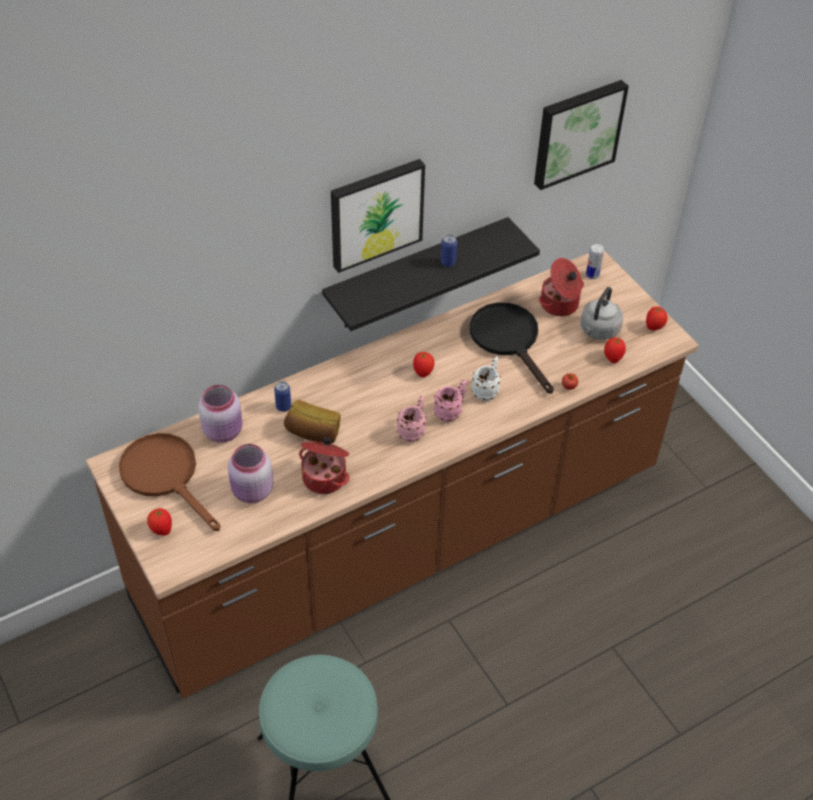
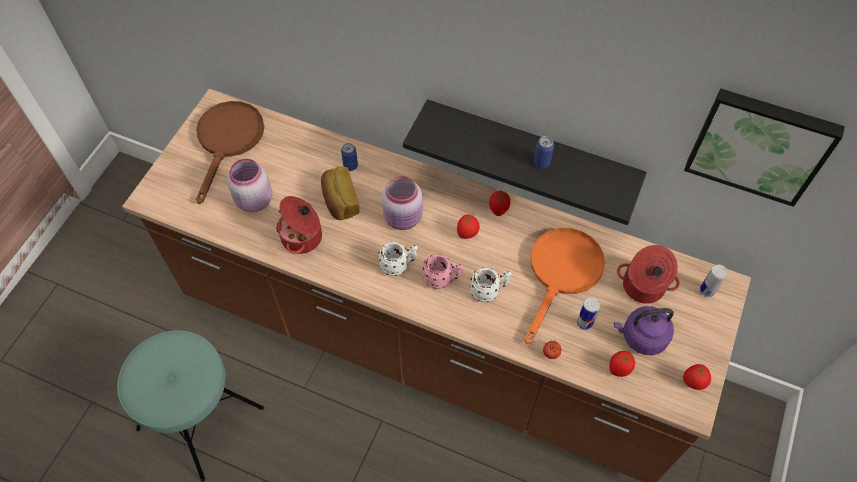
camera: 55 degrees right, 10 degrees up
(161, 530) = (178, 171): tomato -> tomato (498, 209)
(224, 431) = (297, 146): pink jar -> pink jar (404, 218)
(375, 213) = (490, 66): picture -> none
(413, 430) = (399, 266): pink mug -> white mug
(509, 340) = (562, 273): black frying pan -> orange frying pan
(560, 353) = (584, 323): none -> can
(598, 331) = (641, 337): grey kettle -> purple kettle

